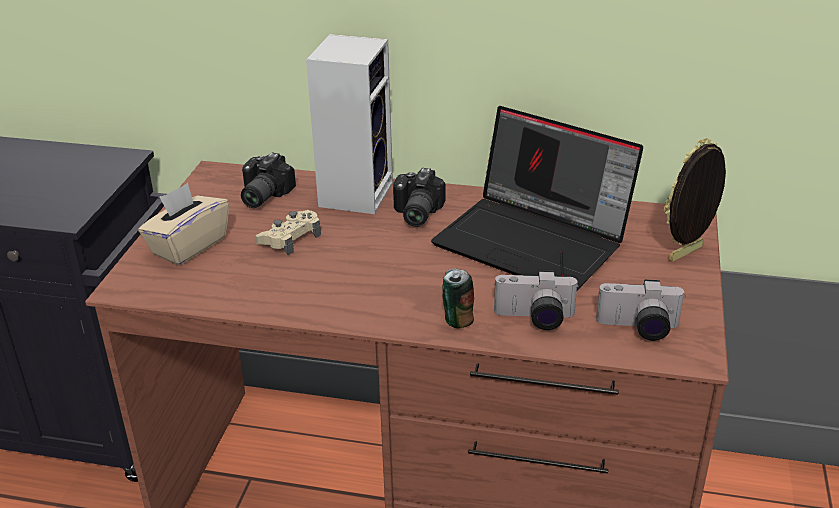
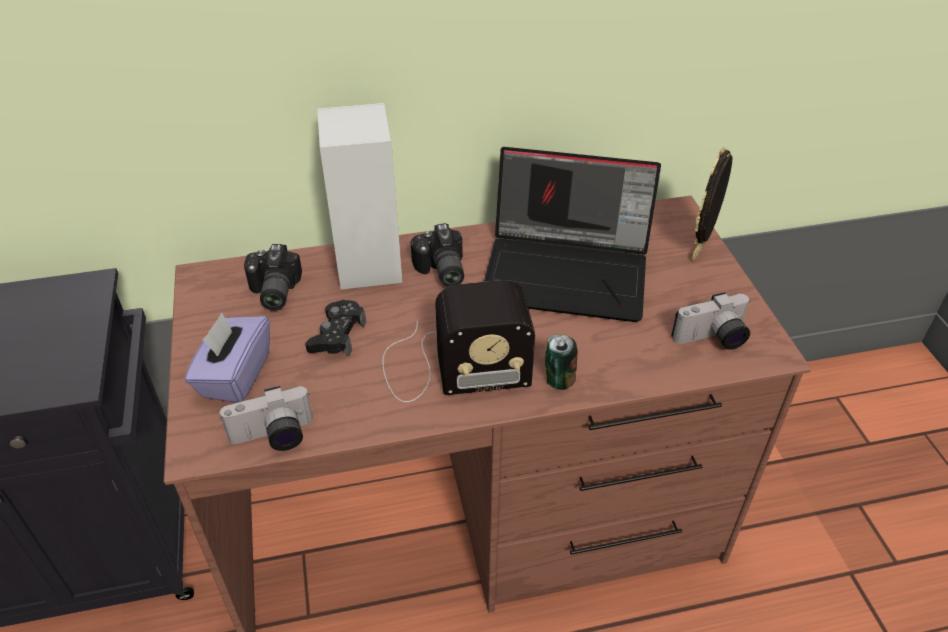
camera: 25 degrees left, 10 degrees up
(188, 246) = (235, 376): beige tissue box -> purple tissue box
(290, 238) = (337, 335): beige game controller -> black game controller
(367, 285) = (450, 367): none -> radio
(534, 319) = (623, 357): camera -> camera (273, 437)

